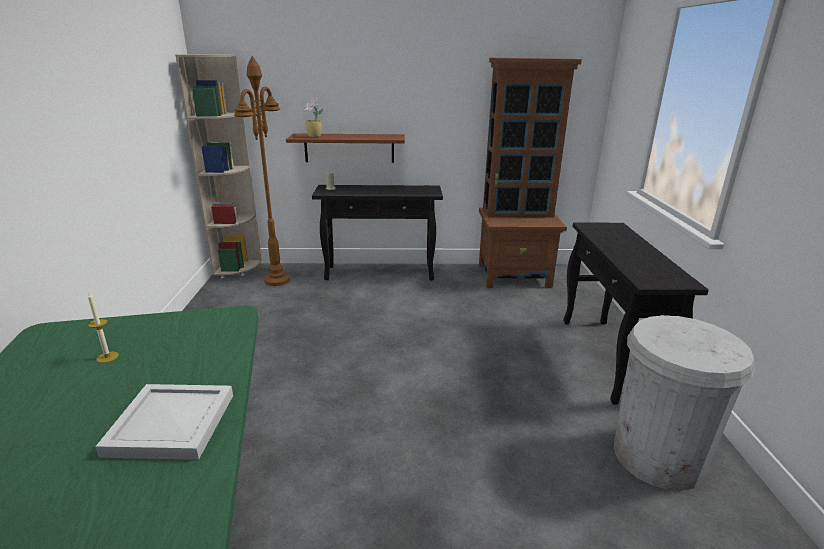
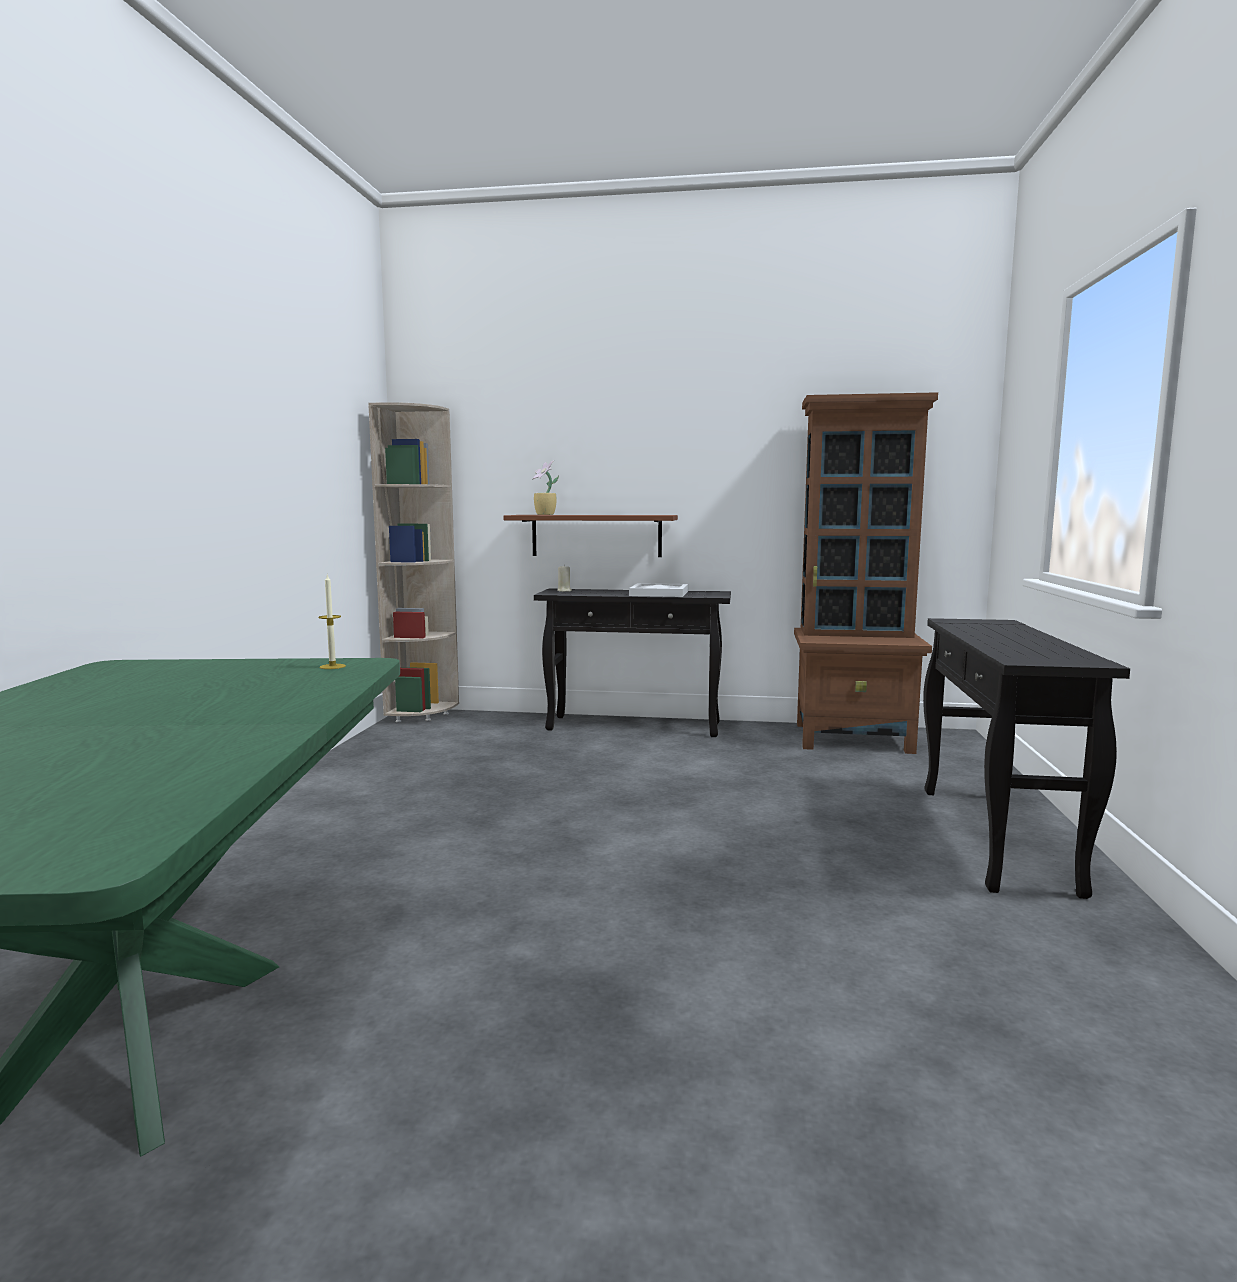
camera: 10 degrees right, 15 degrees down
(107, 357) = (180, 681): candle -> candle (332, 666)
(169, 425) = (226, 722): white tray -> white tray (658, 593)
(277, 280) = (475, 727): brown floor lamp -> none
(658, 456) = (1060, 961): white trash can -> none

